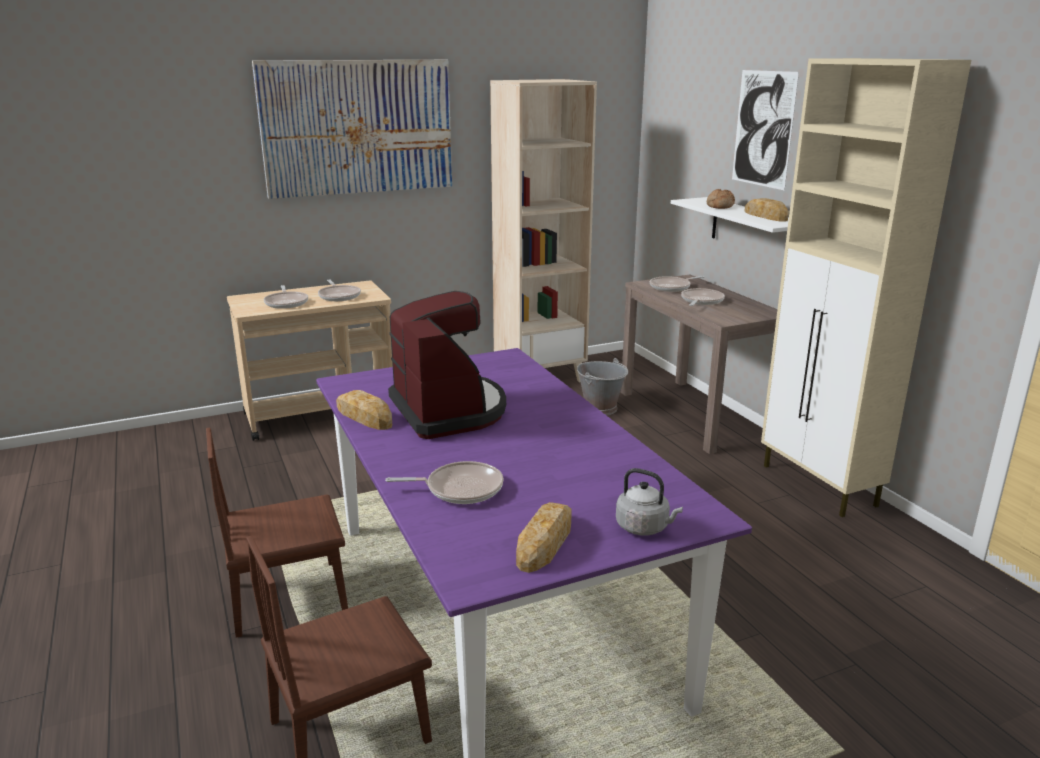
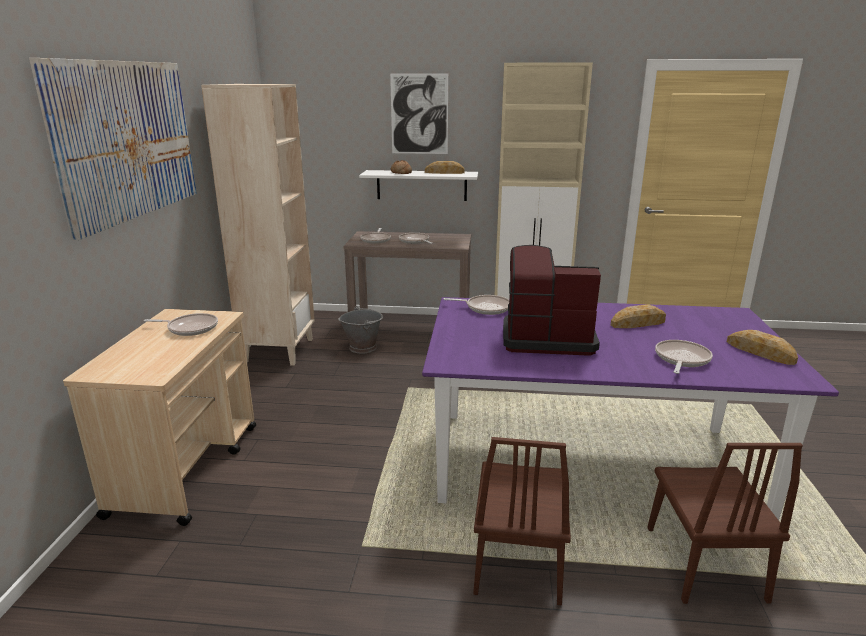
camera: 60 degrees left, 0 degrees up
(286, 303) = (162, 353): frying pan -> frying pan (485, 308)
(364, 416) = (532, 366): bread -> bread (638, 323)
(644, 527) = (747, 327): grey kettle -> none

